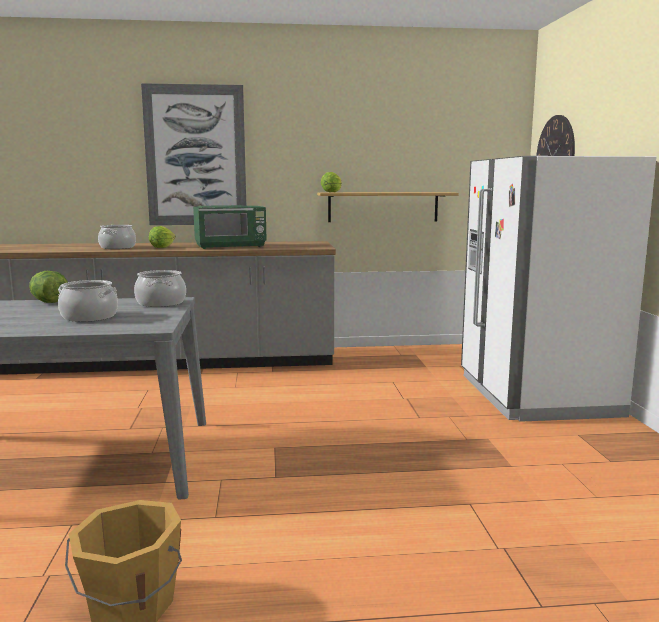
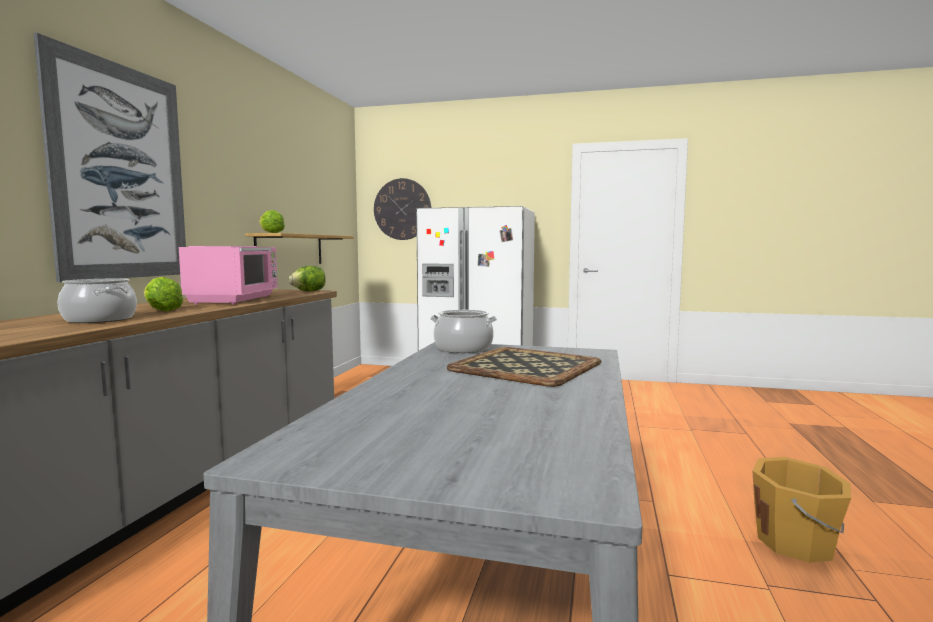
camera: 70 degrees left, 5 degrees down
(49, 302) = (393, 380): lettuce -> lettuce (309, 291)
(90, 317) = (525, 366): cooking pot -> tray
(231, 246) = (235, 300): green microwave -> pink microwave

